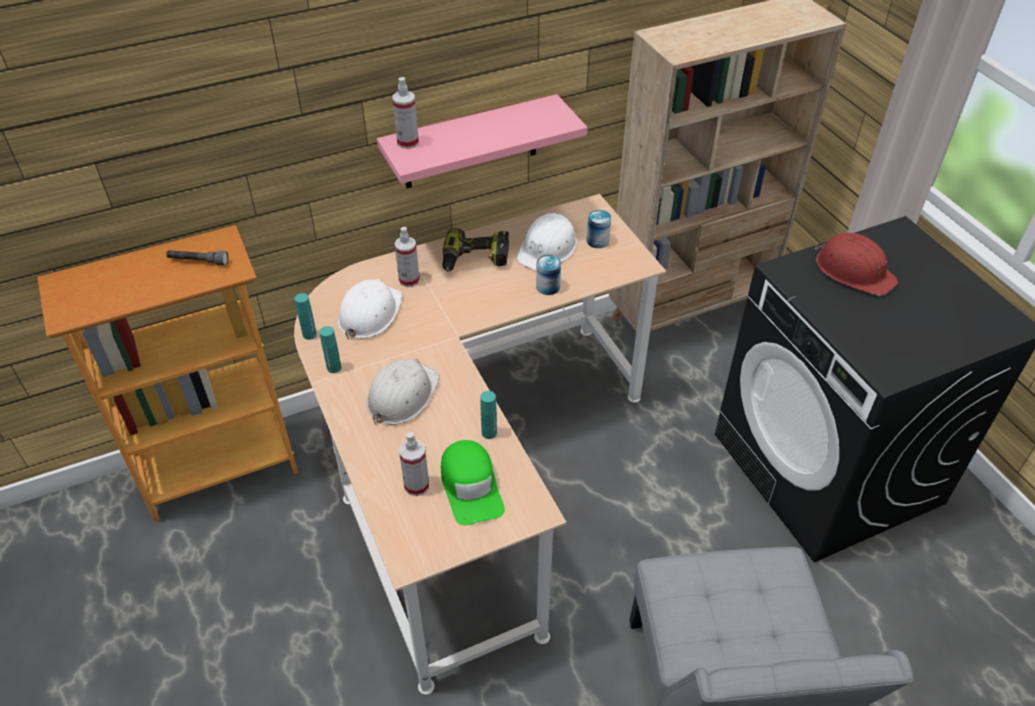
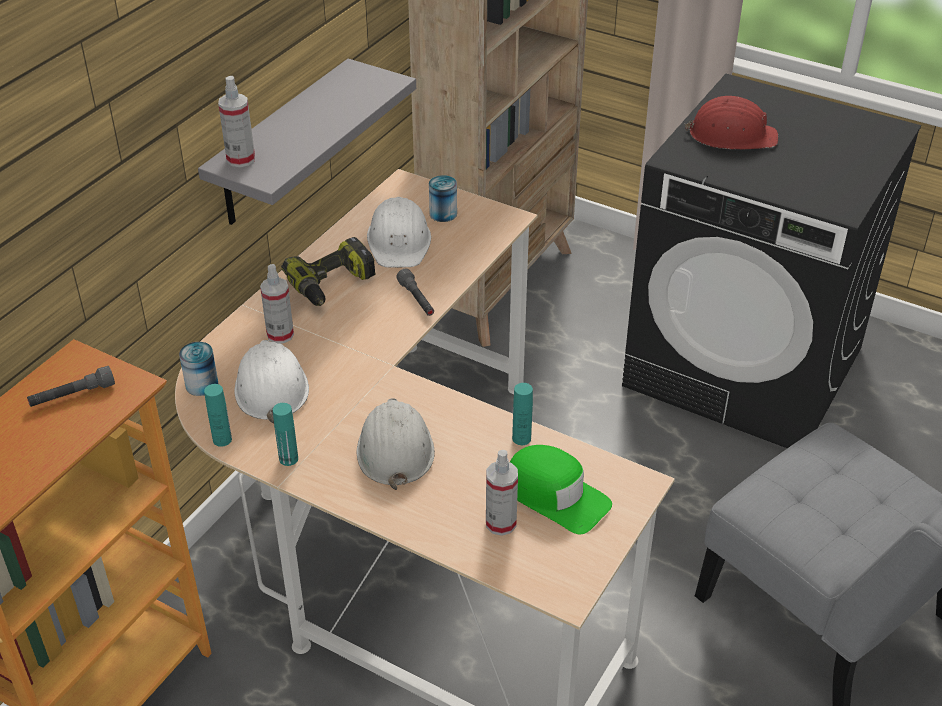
camera: 35 degrees left, 5 degrees down
(470, 143) = (281, 145): pink shelf -> grey shelf
(518, 296) = (417, 300): none -> grey flashlight
(548, 287) = (437, 277): can -> can (202, 385)

